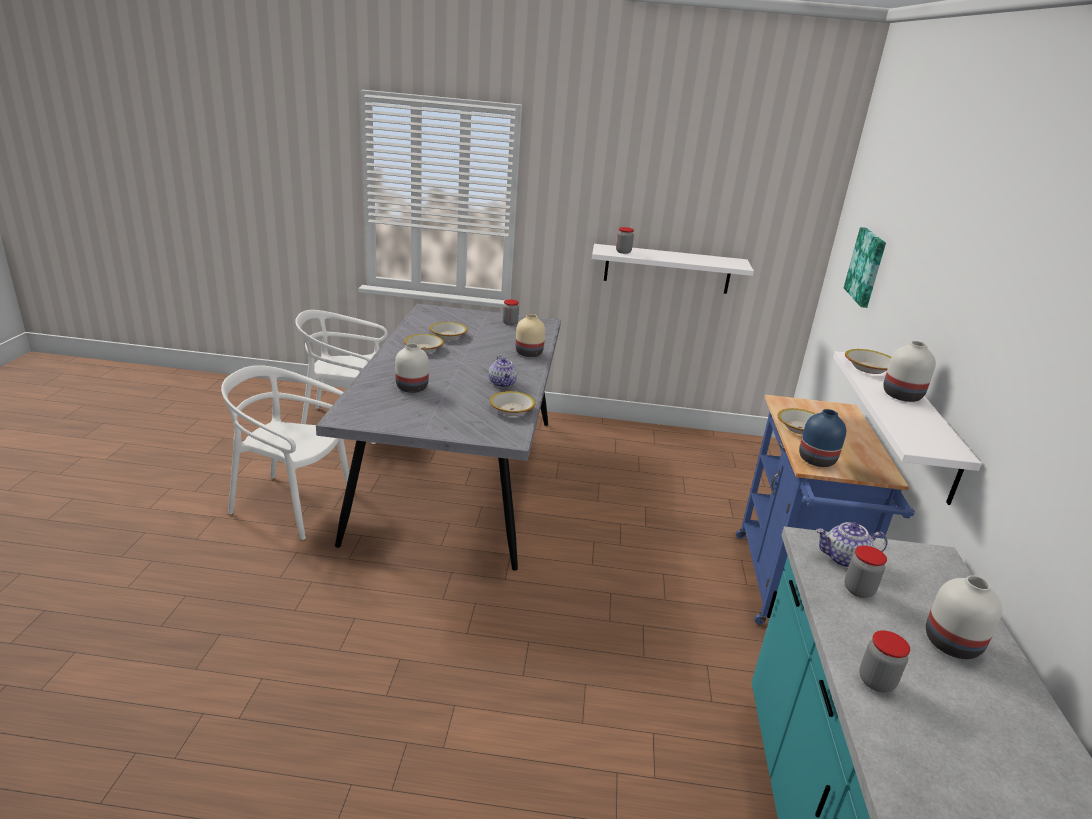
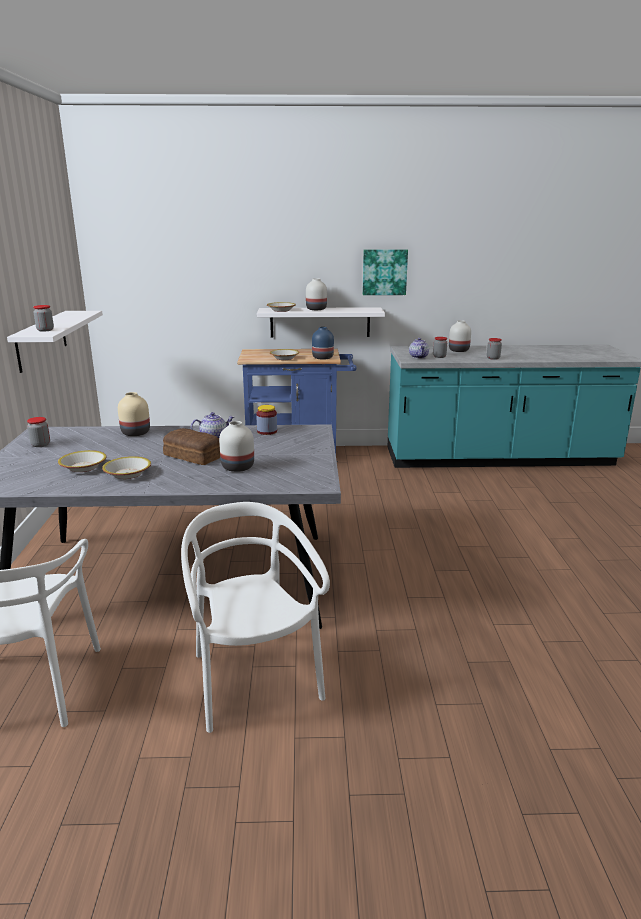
camera: 95 degrees left, 5 degrees down
(291, 504) = (253, 680): white chair -> white chair turned 150 degrees clockwise
(451, 372) = (193, 456): none -> bread
(511, 410) = (267, 431): bowl -> jar
(867, 267) = (175, 274): picture -> picture (384, 272)

